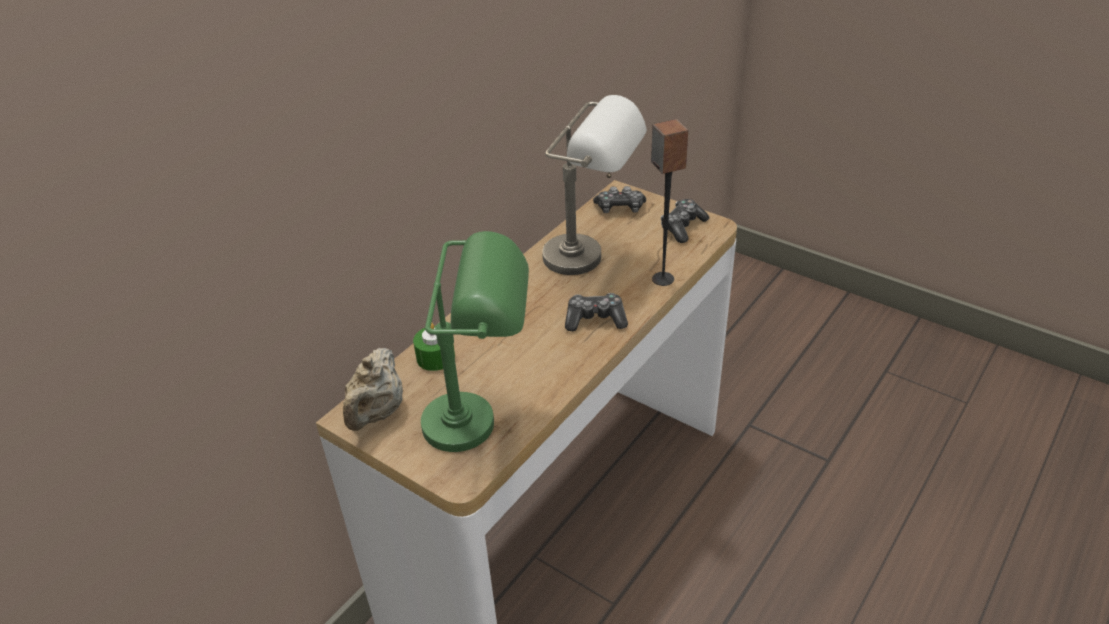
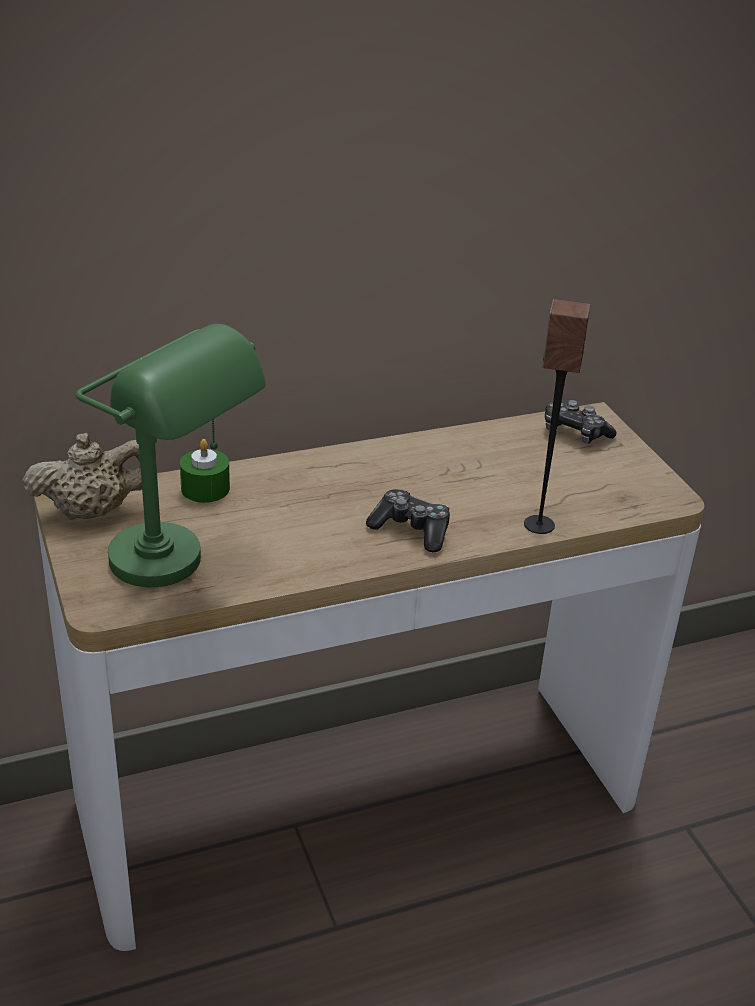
camera: 30 degrees right, 5 degrees down
(377, 413) = (93, 511): beige teapot -> beige teapot turned 150 degrees counterclockwise
(592, 260) = (478, 471): grey table lamp -> none
(682, 227) = (629, 483): game controller -> none

